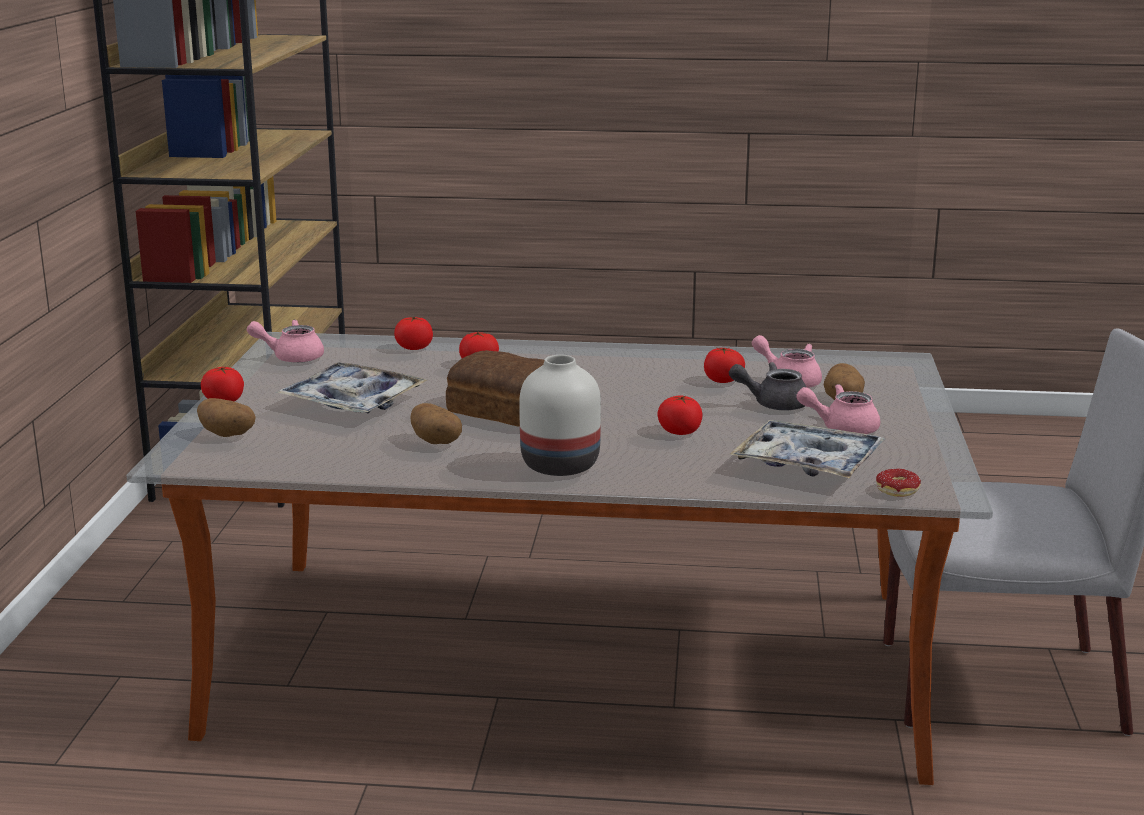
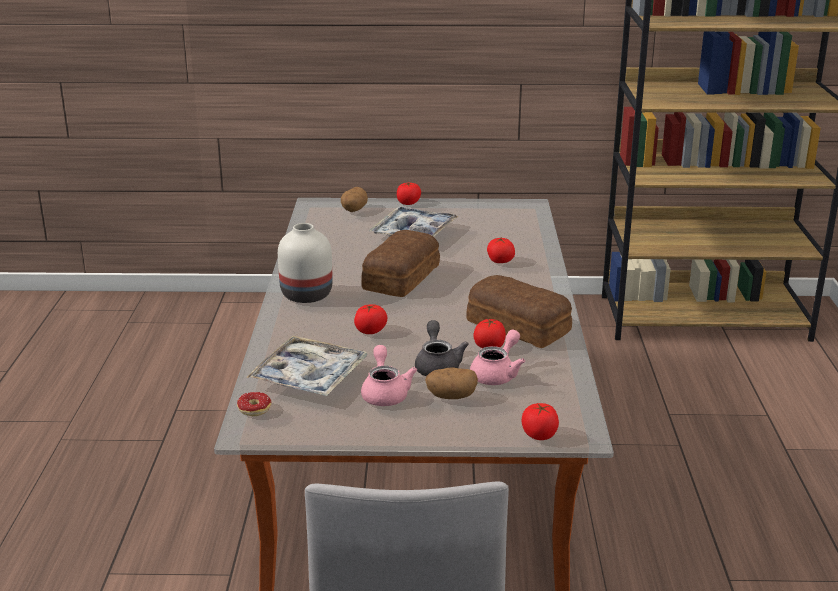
camera: 85 degrees right, 5 degrees up
(291, 357) = (494, 210): pink teapot -> none
(414, 348) = (528, 240): tomato -> tomato (539, 435)
(437, 442) = (345, 259): potato -> none
(668, 366) = (518, 325): none -> bread

